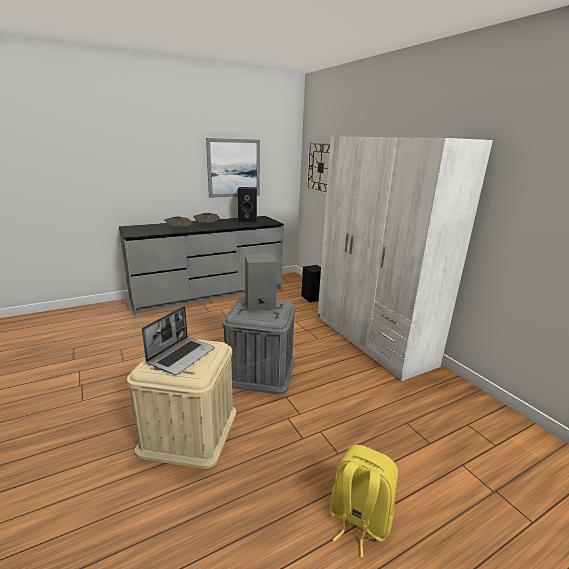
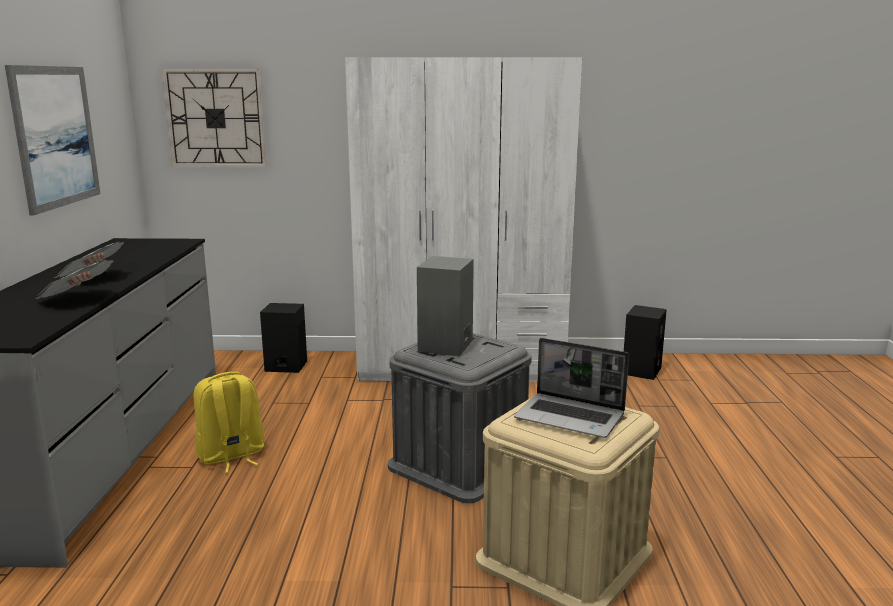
camera: 60 degrees left, 5 degrees down
(181, 355) = (571, 417): laptop -> laptop turned 150 degrees clockwise
(248, 220) = (121, 251): black speaker -> black speaker (641, 370)
(358, 519) = (761, 475): yellow backpack -> yellow backpack (231, 456)

